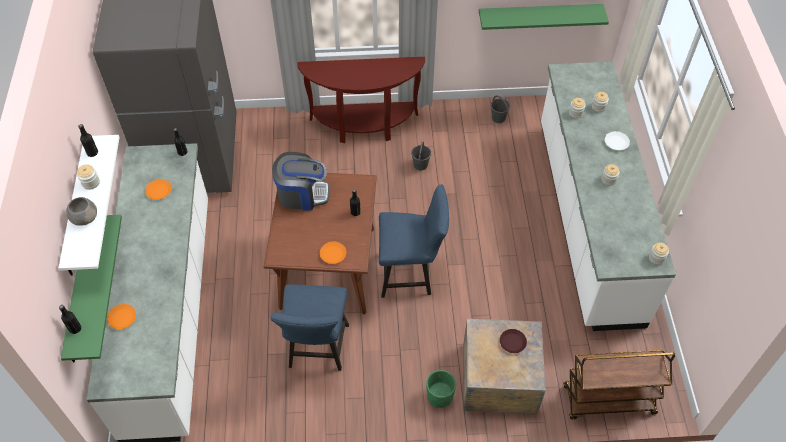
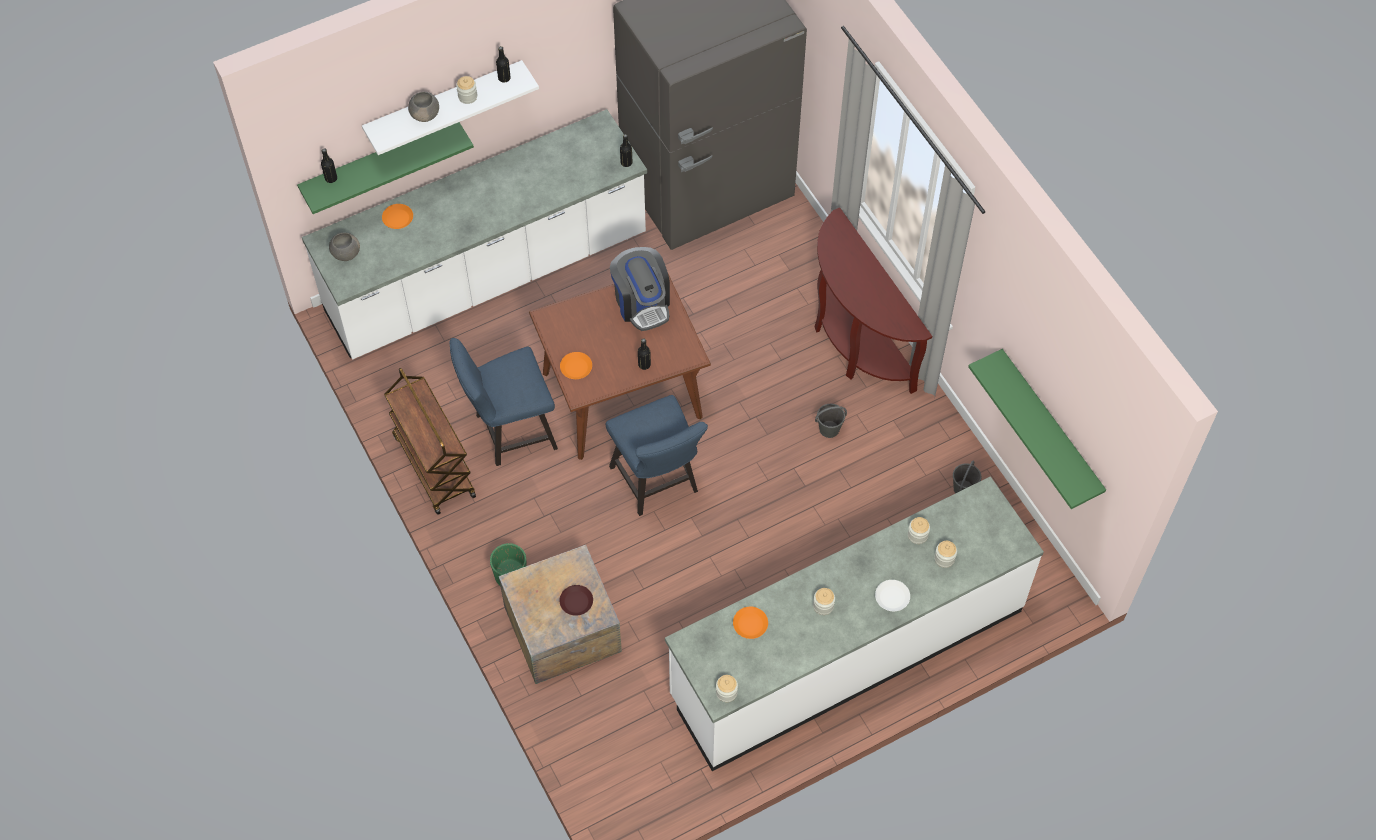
camera: 65 degrees right, 5 degrees up
(128, 370) = (345, 253): none -> grey bowl
(158, 191) = (563, 168): orange plate -> orange plate (750, 624)
(608, 400) = (587, 755): brown cart -> brown cart (433, 465)

